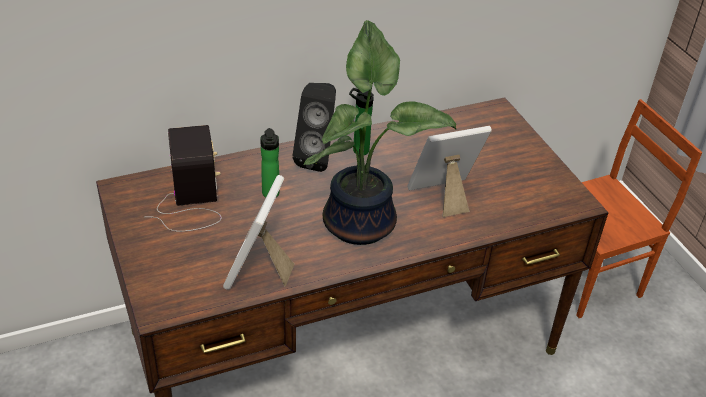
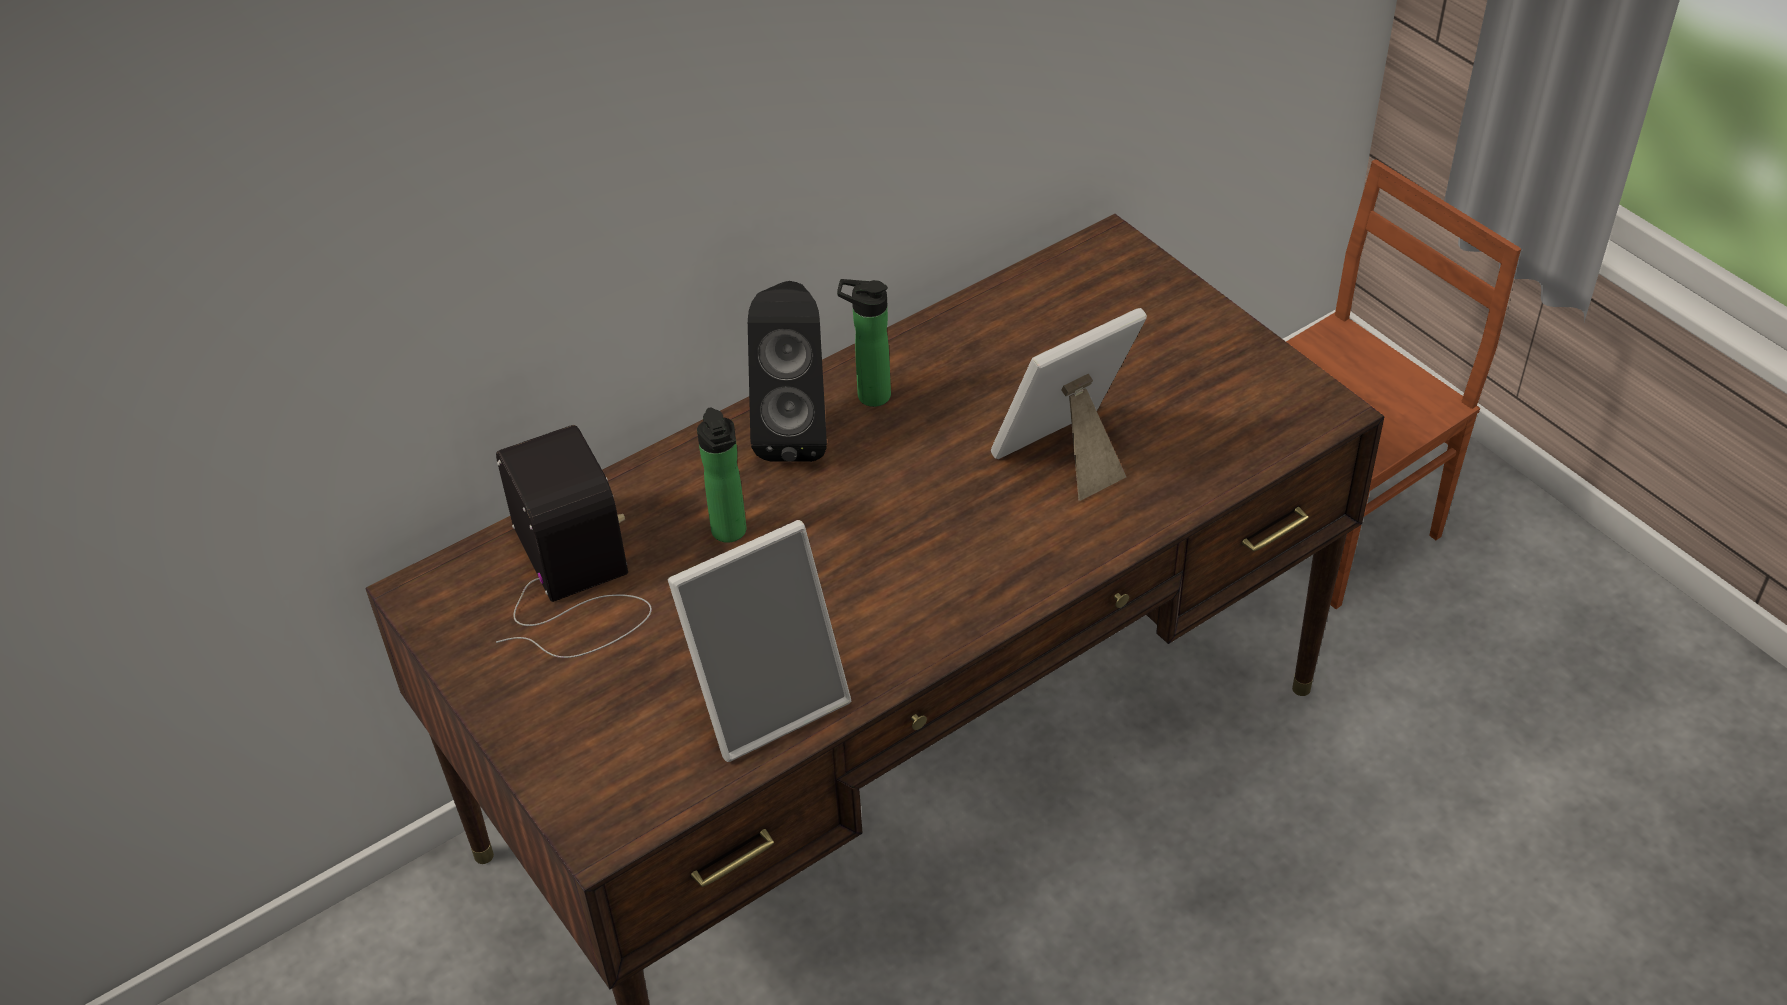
camera: 10 degrees left, 5 degrees up
(259, 270) = (766, 698): picture frame -> picture frame turned 120 degrees counterclockwise
(362, 221) = (930, 547): potted plant -> none

